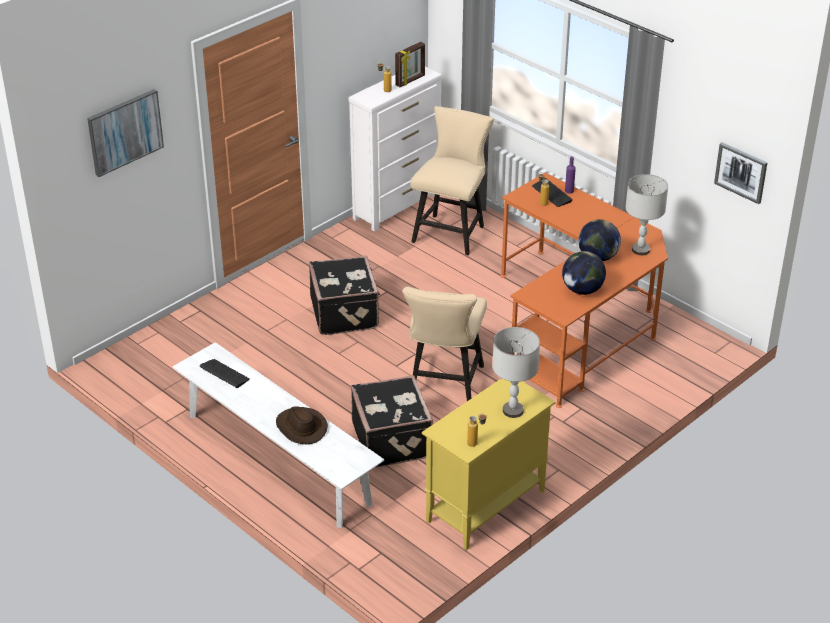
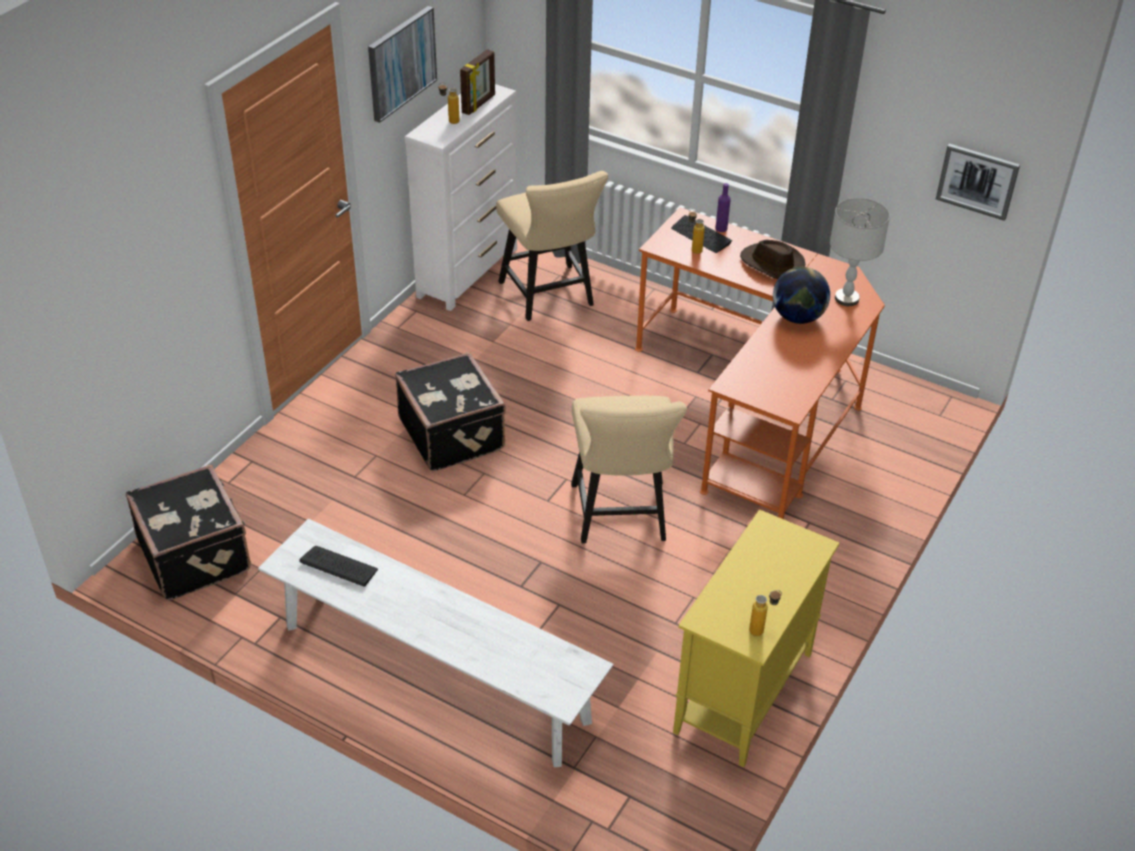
camera: 15 degrees left, 5 degrees up
(125, 132) = (128, 233): picture -> picture (401, 63)
(300, 427) = (477, 634): brown hat -> brown hat (772, 264)
(393, 440) = (583, 613): black suitcase -> black suitcase (196, 554)
(451, 231) = (550, 297): beige chair -> beige chair turned 150 degrees clockwise
(512, 411) = (789, 568): grey table lamp -> none
(582, 290) = (798, 367): globe -> none

